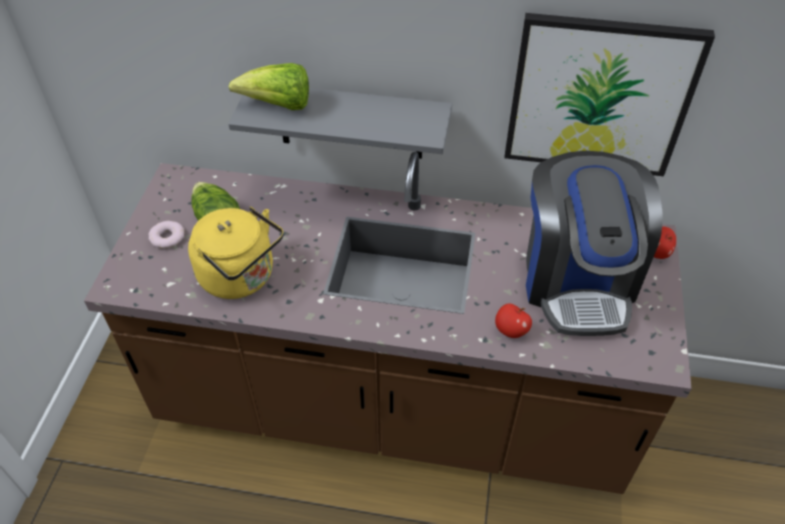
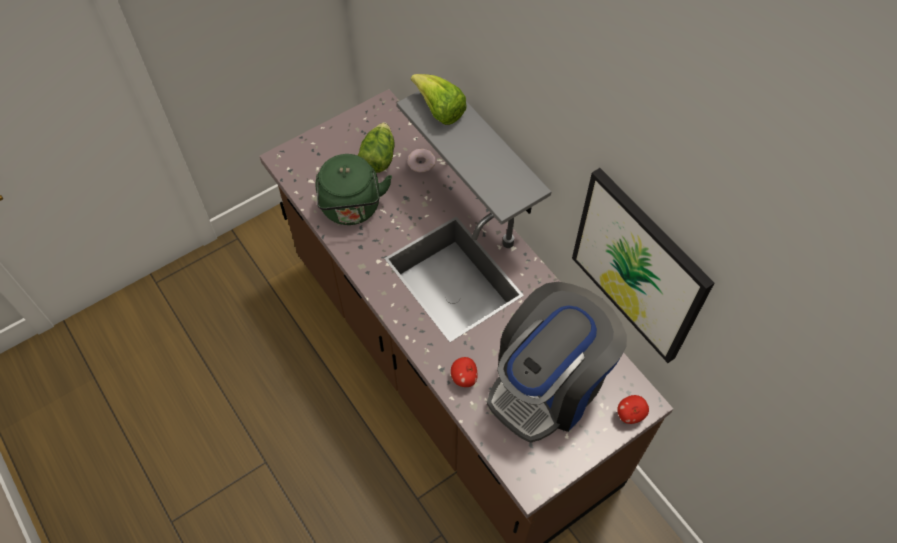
camera: 45 degrees right, 10 degrees up
(167, 237) = (339, 147): donut -> donut (421, 162)
(241, 277) = (352, 209): yellow kettle -> green kettle

